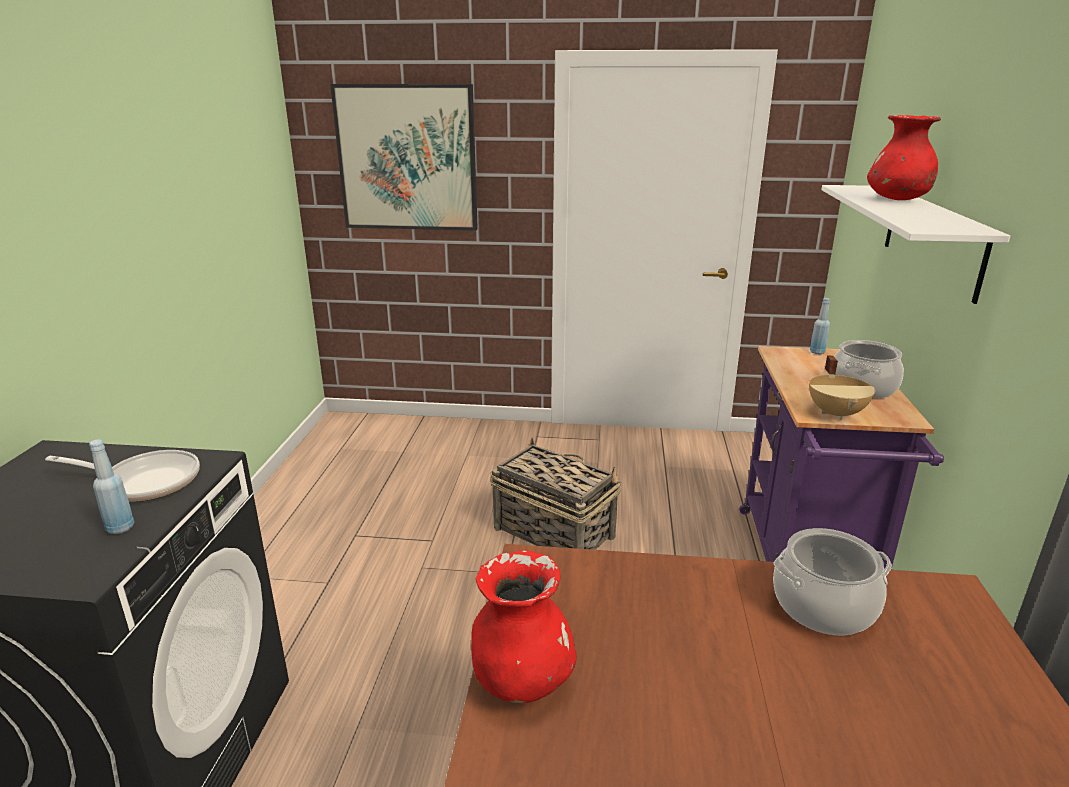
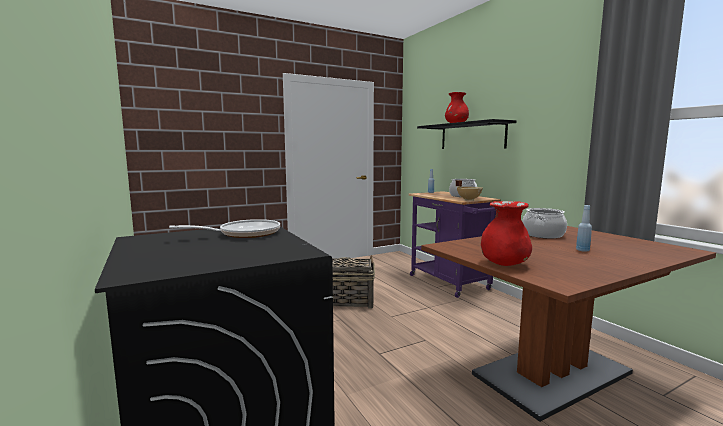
camera: 35 degrees left, 15 degrees down
(120, 528) = (276, 242): blue bottle -> blue bottle (582, 250)
(407, 158) = (203, 122): picture -> none
(932, 239) = (472, 136): white shelf -> black shelf

